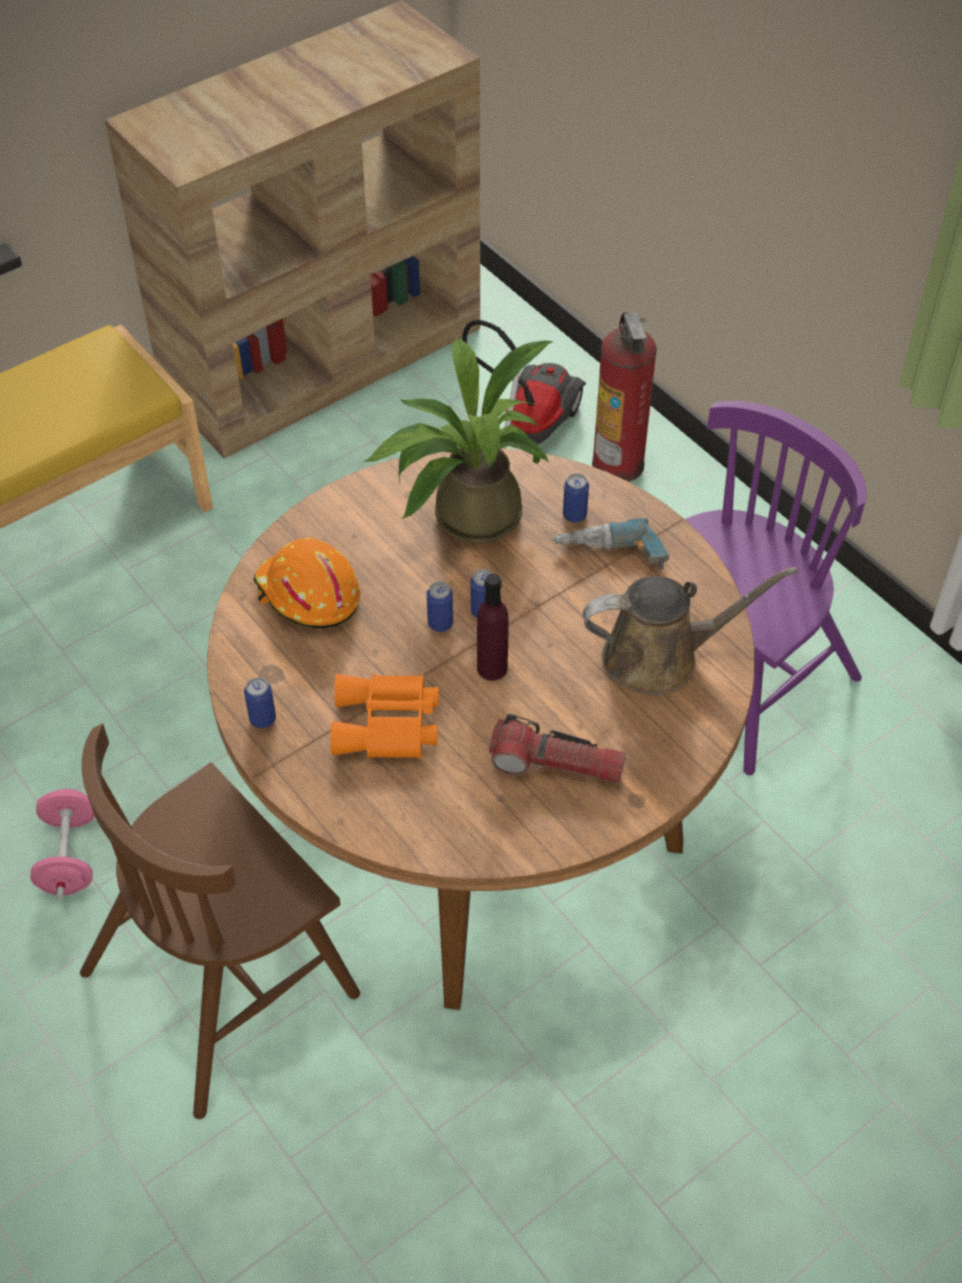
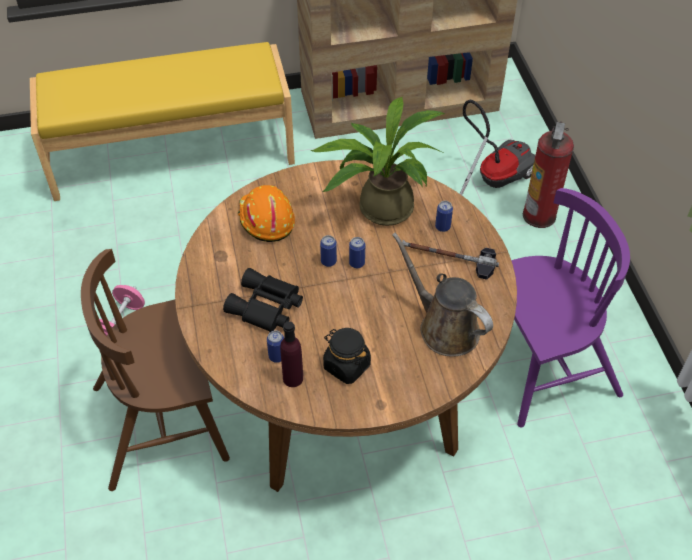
camera: 25 degrees right, 0 degrees up
(262, 719) = (201, 279): can -> can (277, 356)
(387, 726) = (265, 308): orange binoculars -> black binoculars
(492, 668) = (343, 297): purple bottle -> purple bottle (293, 378)
(556, 764) = (346, 366): flashlight -> black jar
(609, 558) = (448, 258): power drill -> hammer
(660, 657) = (444, 327): brown watering can -> brown watering can turned 150 degrees counterclockwise

